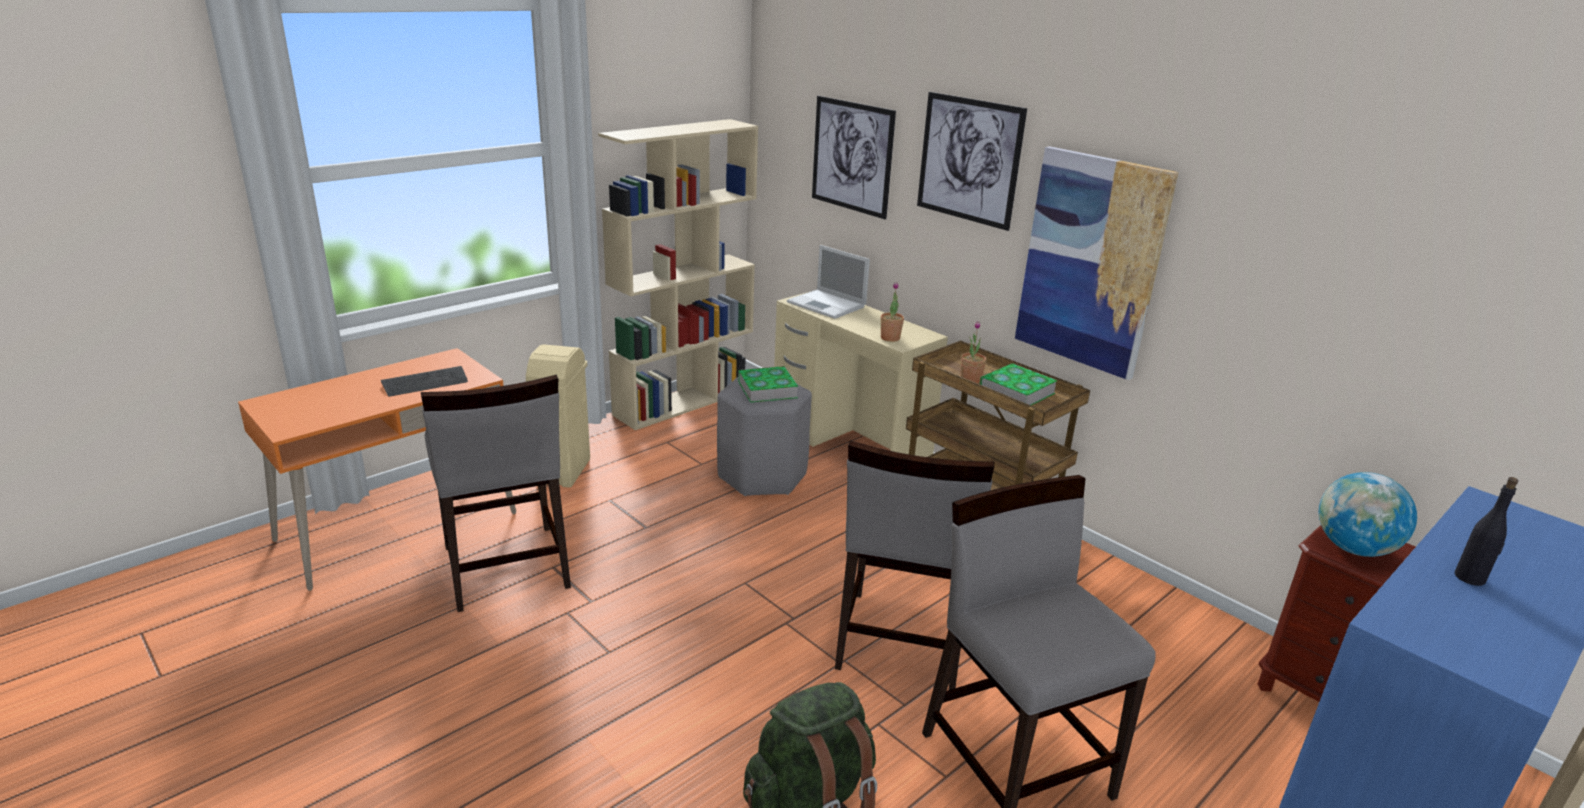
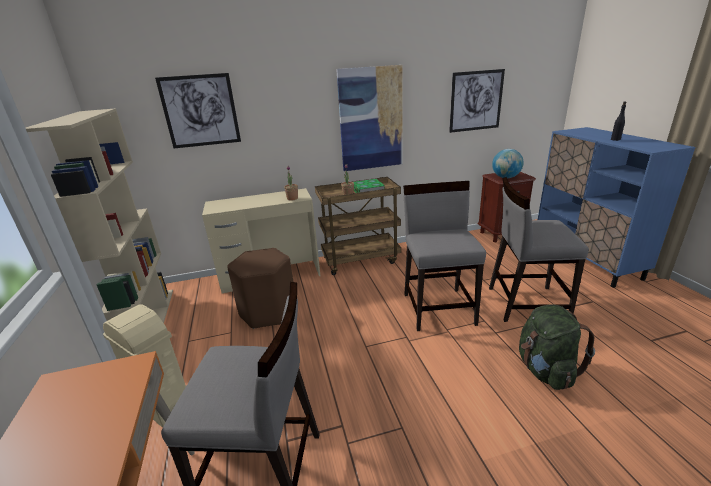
camera: 60 degrees left, 0 degrees up
(425, 383) = (95, 409): keyboard -> none
(761, 475) = (267, 312): grey stool -> brown stool
(767, 389) = (257, 258): book -> none
(827, 305) = (230, 204): laptop -> none
(900, 640) = (439, 308): grey chair -> grey chair turned 135 degrees counterclockwise
(969, 160) = (290, 89): picture -> picture (476, 101)

